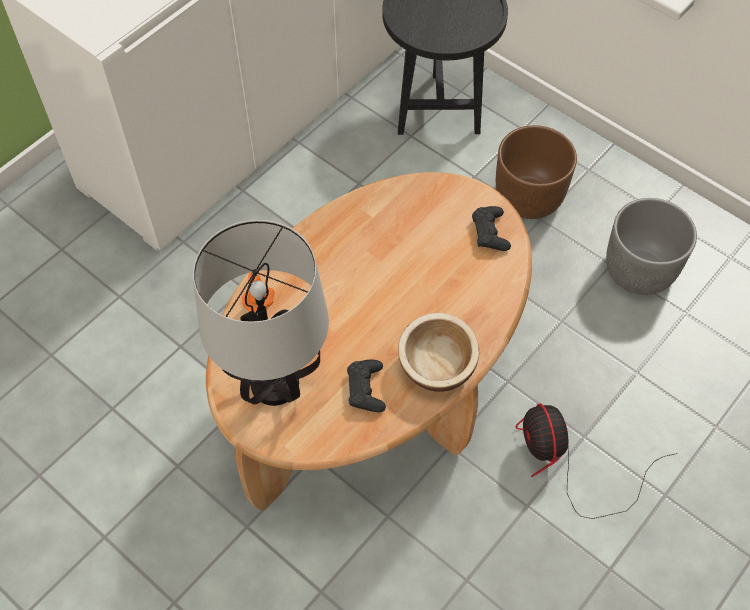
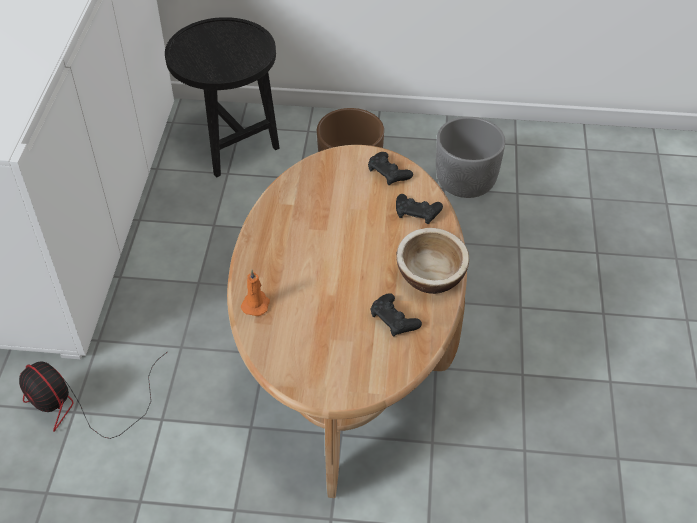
camera: 35 degrees left, 10 degrees down
(276, 384) = (323, 354): table lamp -> none
(481, 291) = (417, 212): none -> black game controller
(567, 463) = (524, 331): fan -> fan (81, 406)

